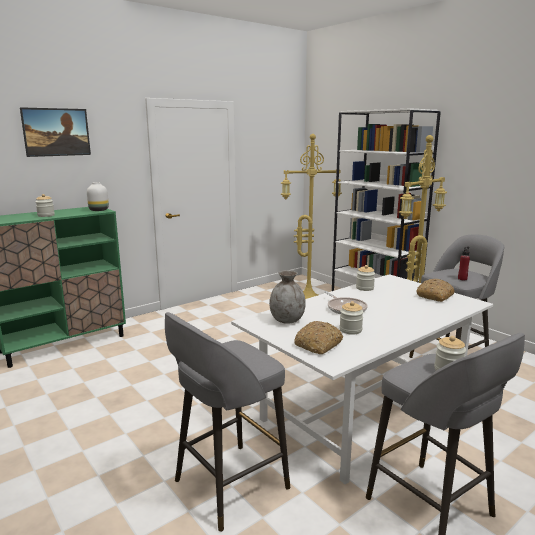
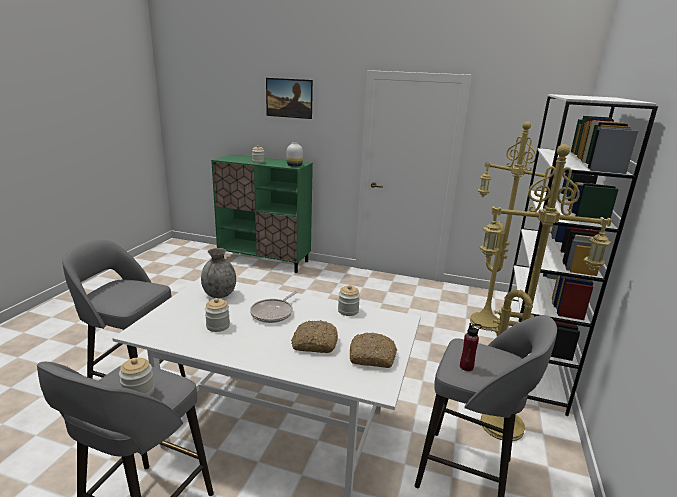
camera: 55 degrees right, 5 degrees up
(318, 345) = (173, 318): bread -> bread (314, 343)

